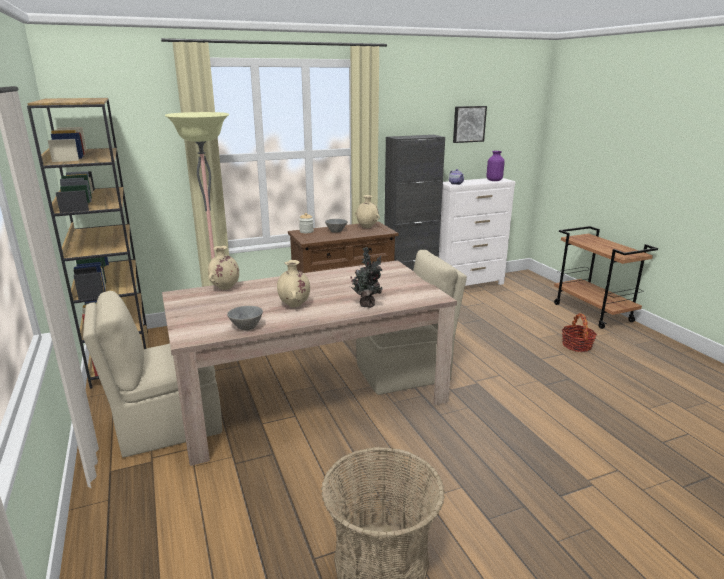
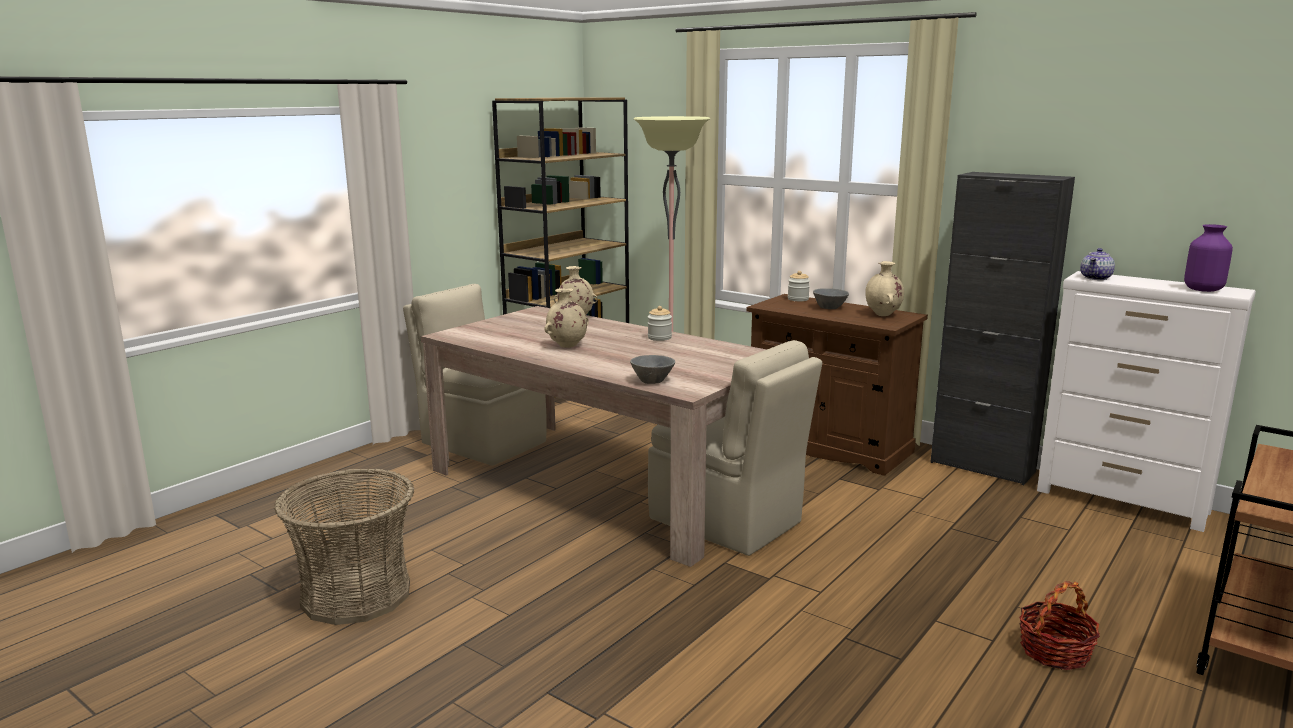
camera: 60 degrees right, 5 degrees down
(247, 326) = (493, 343): grey bowl -> grey bowl (653, 381)
(316, 278) = (659, 338): none -> jar
(367, 304) = (612, 369): potted plant -> none
(468, 124) = (1174, 163): picture -> none

